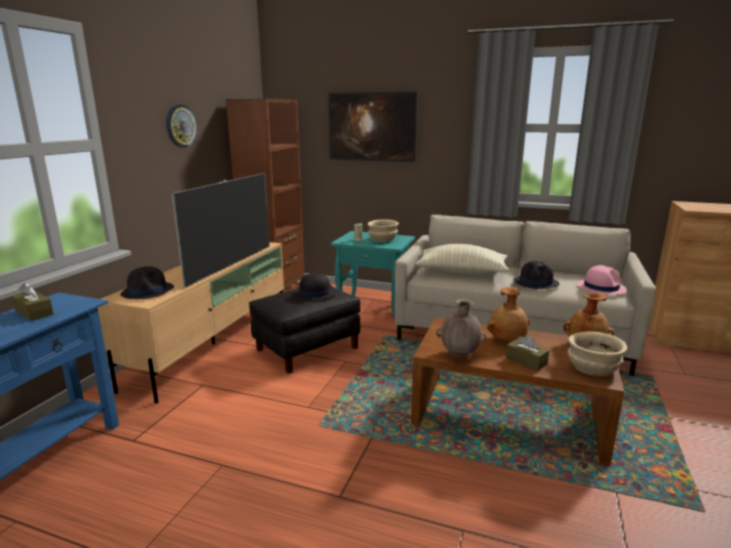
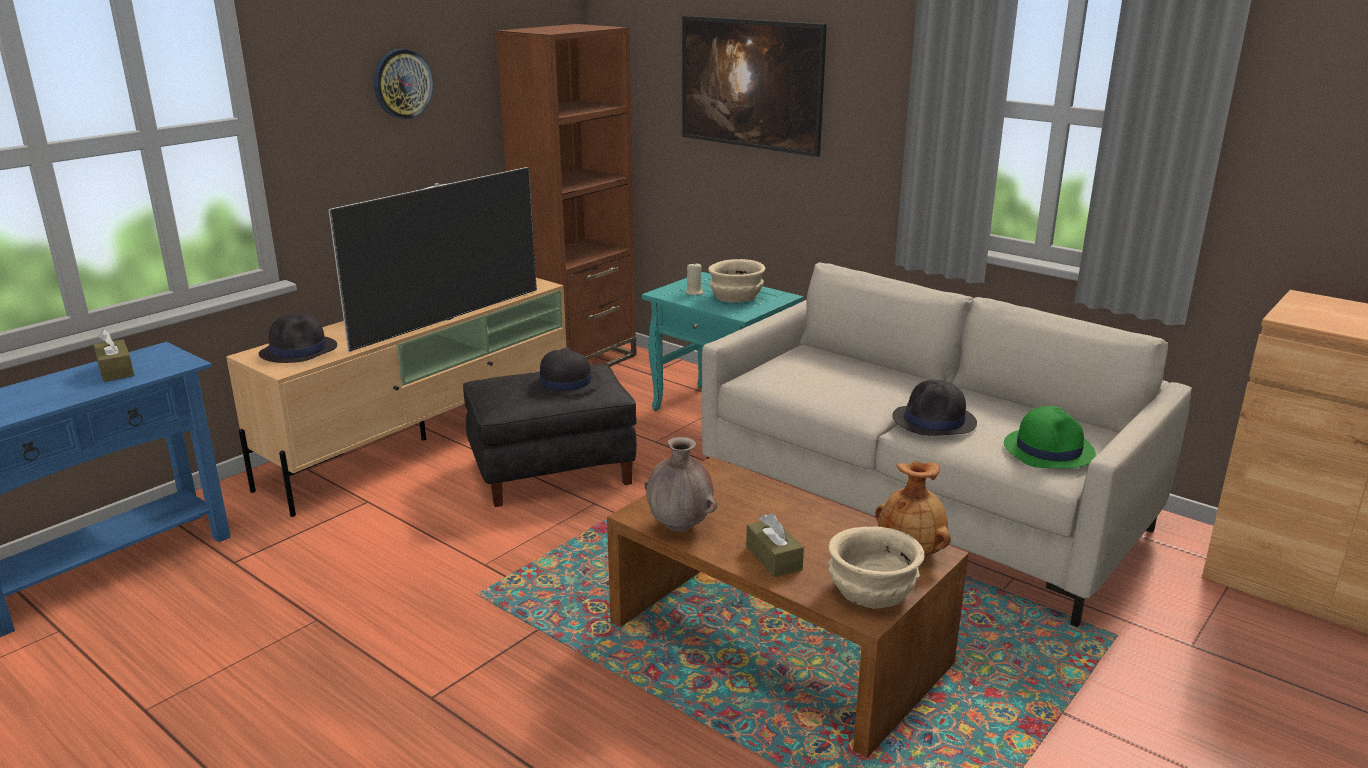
camera: 20 degrees right, 5 degrees up
(462, 272) = (823, 380): beige pillow -> none
(507, 340) = (784, 518): brown vase -> none
(601, 288) = (1048, 450): pink hat -> green hat

